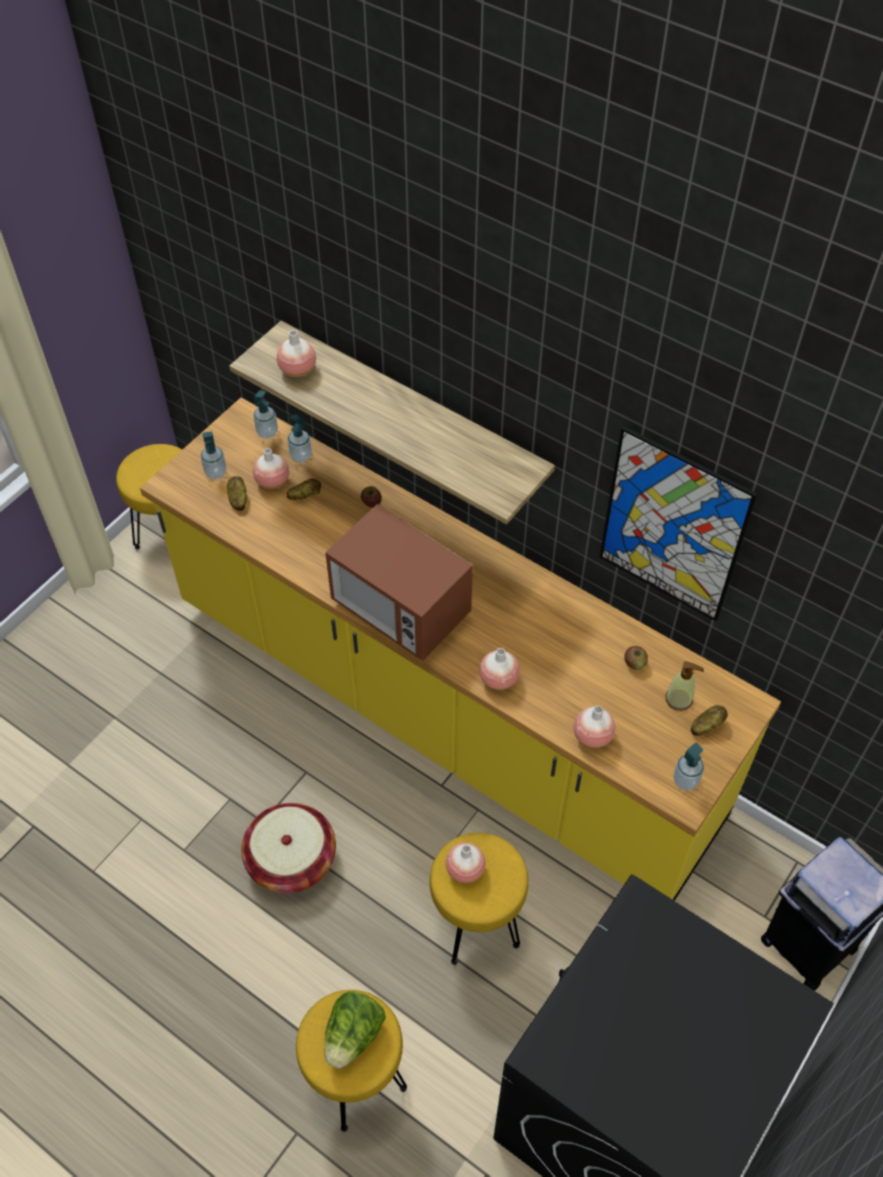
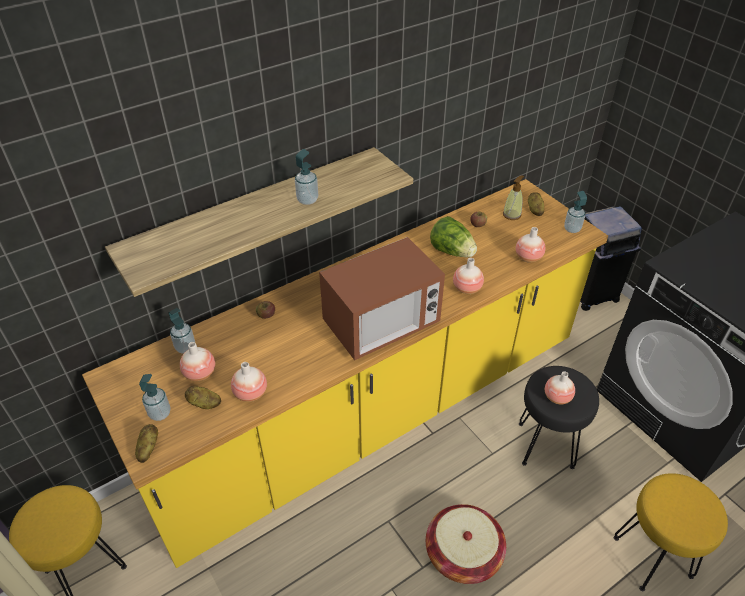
camera: 70 degrees left, 10 degrees down
(267, 432) = (140, 364): soap dispenser -> soap dispenser (307, 200)
(297, 370) = (177, 248): vase -> vase (250, 393)
(305, 496) = (231, 355): potato -> potato (148, 448)
(353, 1035) = (682, 503): lettuce -> lettuce (452, 251)
(477, 924) = (546, 444): yellow stool -> black stool
(672, 526) = (454, 117): picture -> none

